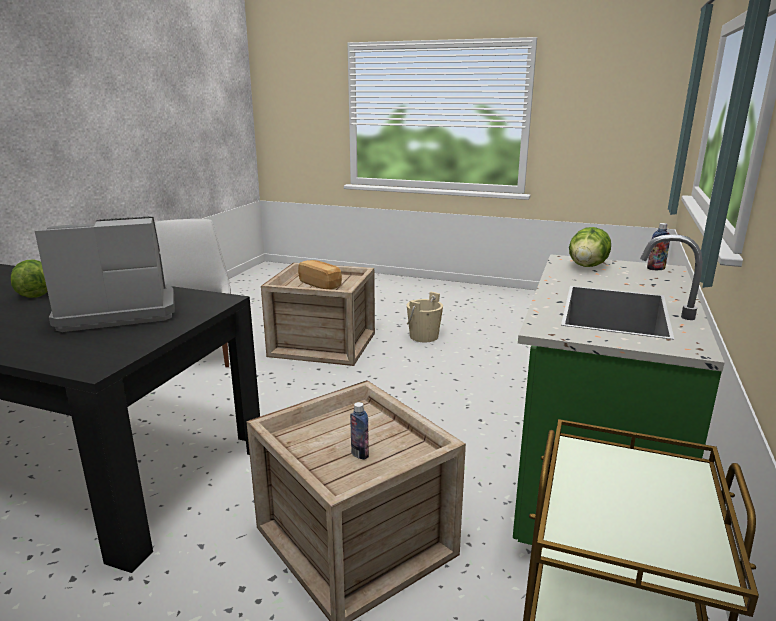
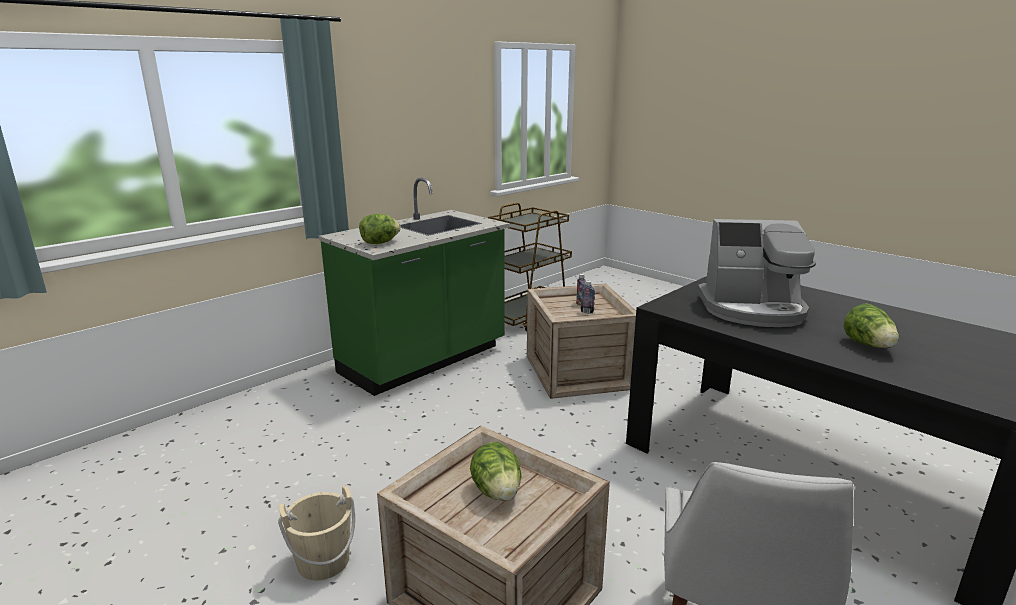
camera: 155 degrees left, 0 degrees up
(321, 284) = (497, 492): bread -> lettuce
(656, 269) = (344, 236): bottle -> bottle (587, 312)

